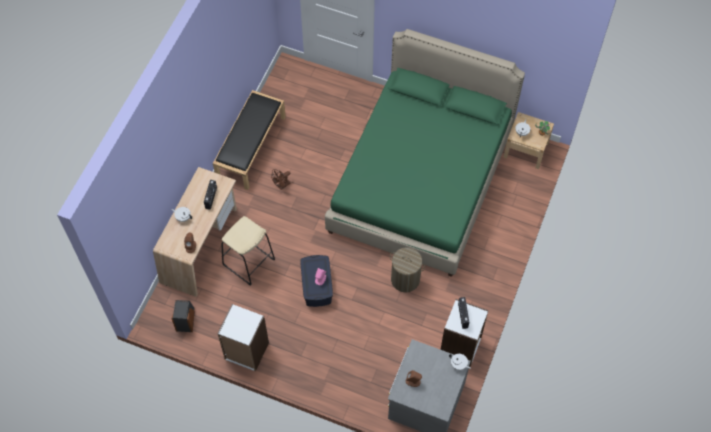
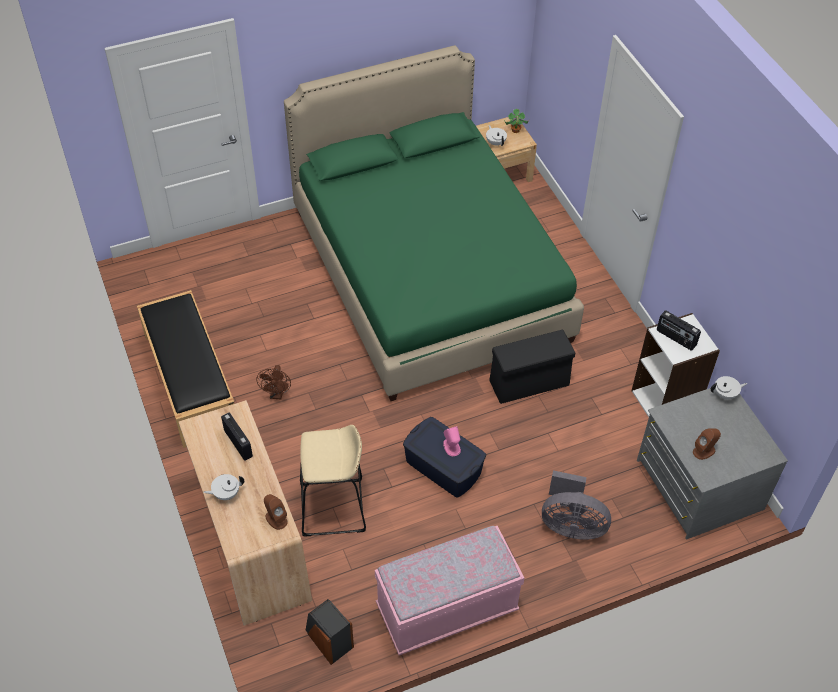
camera: 45 degrees left, 10 degrees down
(246, 351) = (447, 609): white bookcase -> pink bench
(343, 364) = (571, 525): none -> grey fan
(405, 279) = (530, 382): laundry basket -> black storage box

